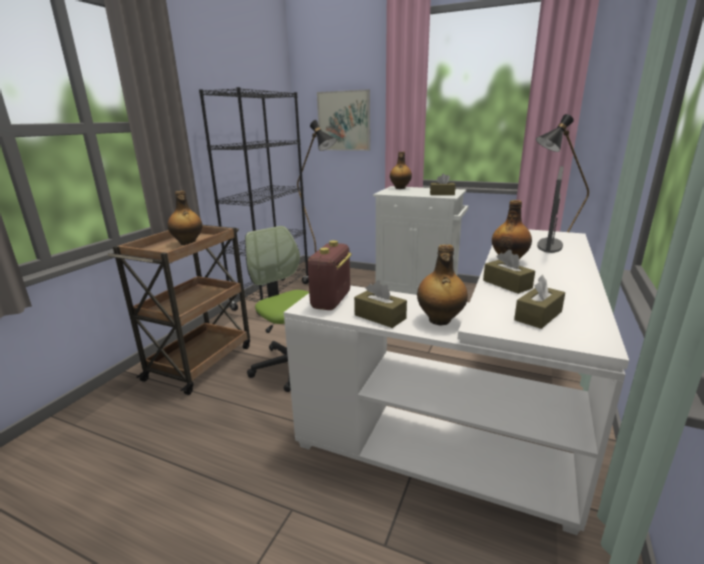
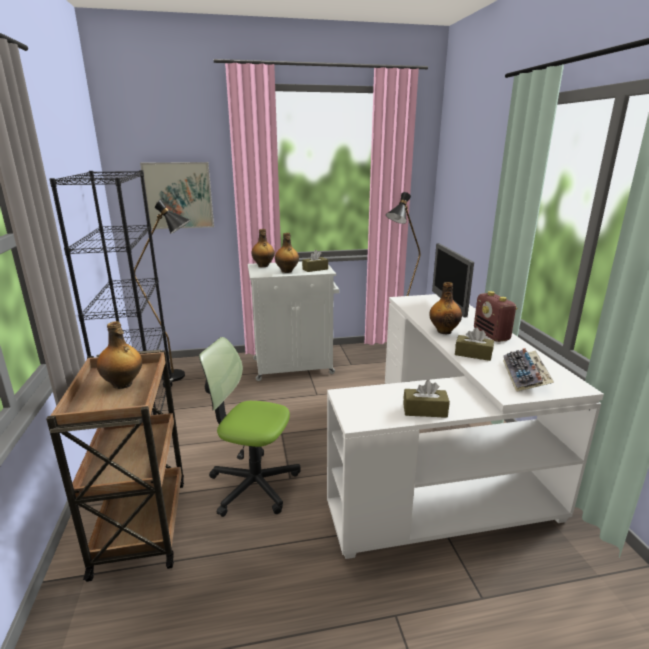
camera: 35 degrees left, 0 degrees up
(331, 301) = (366, 408): radio -> radio (491, 335)
(439, 320) = (466, 399): bottle -> bottle (287, 271)
(538, 316) = (525, 376): brown tissue box -> keyboard

